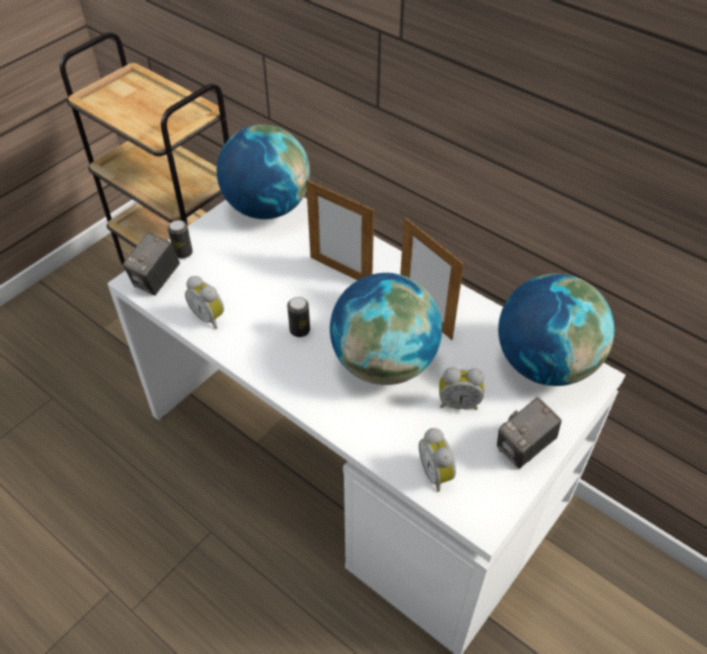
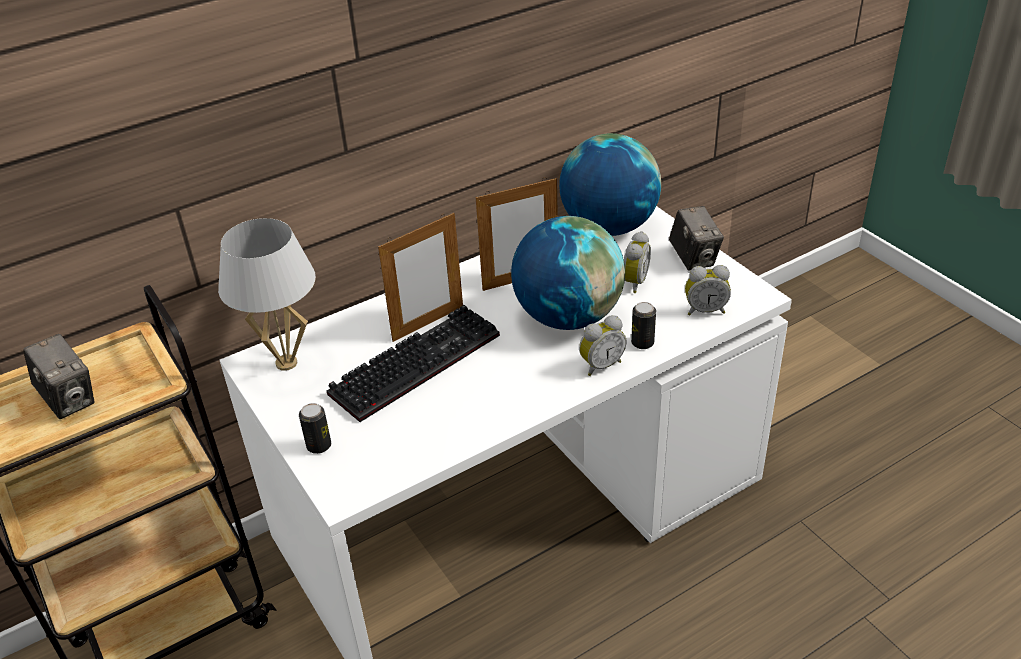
camera: 70 degrees left, 10 degrees down
(156, 280) = (354, 475): camera -> camera (69, 400)
(210, 317) = (442, 434): alarm clock -> alarm clock (600, 365)
(267, 207) = (286, 363): globe -> white table lamp
(290, 278) = (416, 361): none -> keyboard
(300, 330) = (497, 366): can -> can (642, 343)

